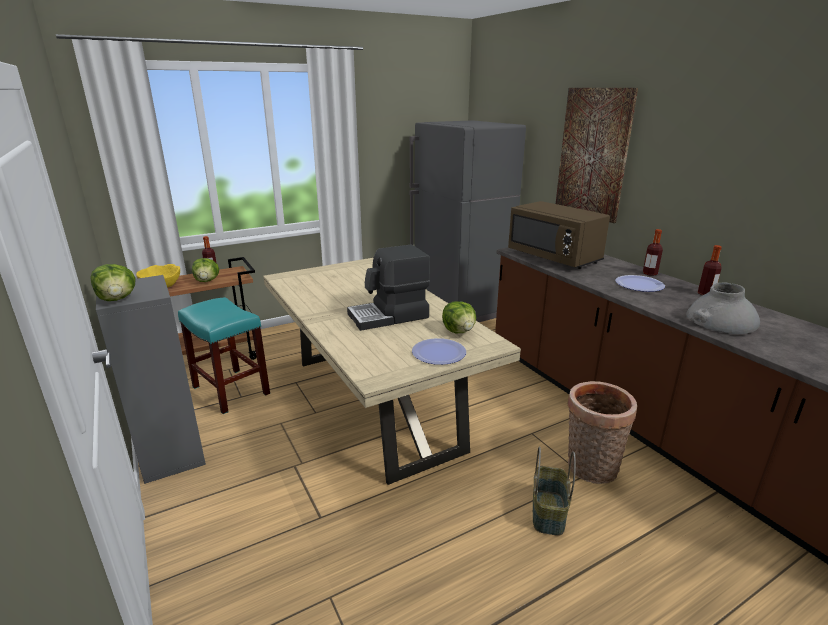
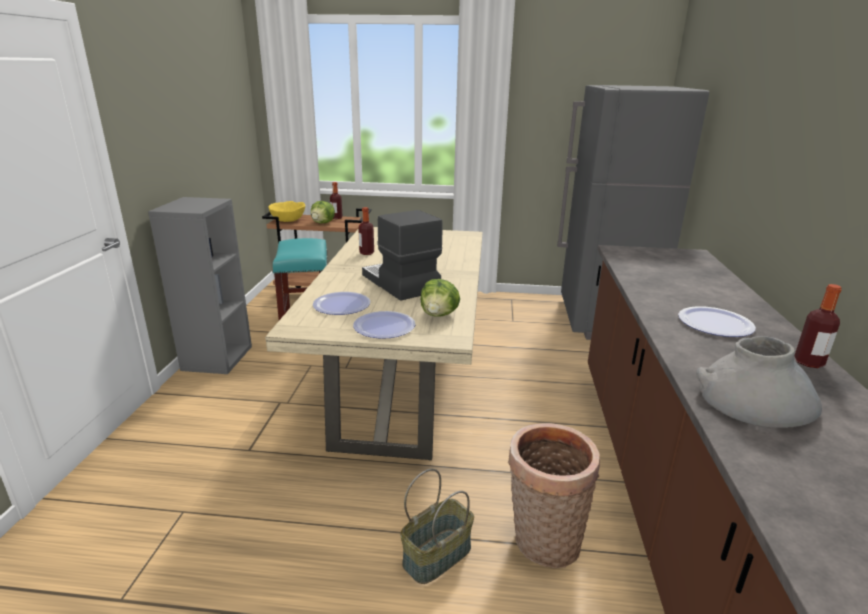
camera: 35 degrees right, 0 degrees up
(117, 299) = (171, 208): lettuce -> none
(377, 347) = (342, 305): none -> plate
(389, 316) = (399, 283): coffee machine -> coffee machine turned 45 degrees clockwise
(554, 257) = (655, 267): brown microwave -> none
(593, 154) = (761, 131): picture -> none
(649, 273) = (764, 316): bottle -> bottle (366, 253)

